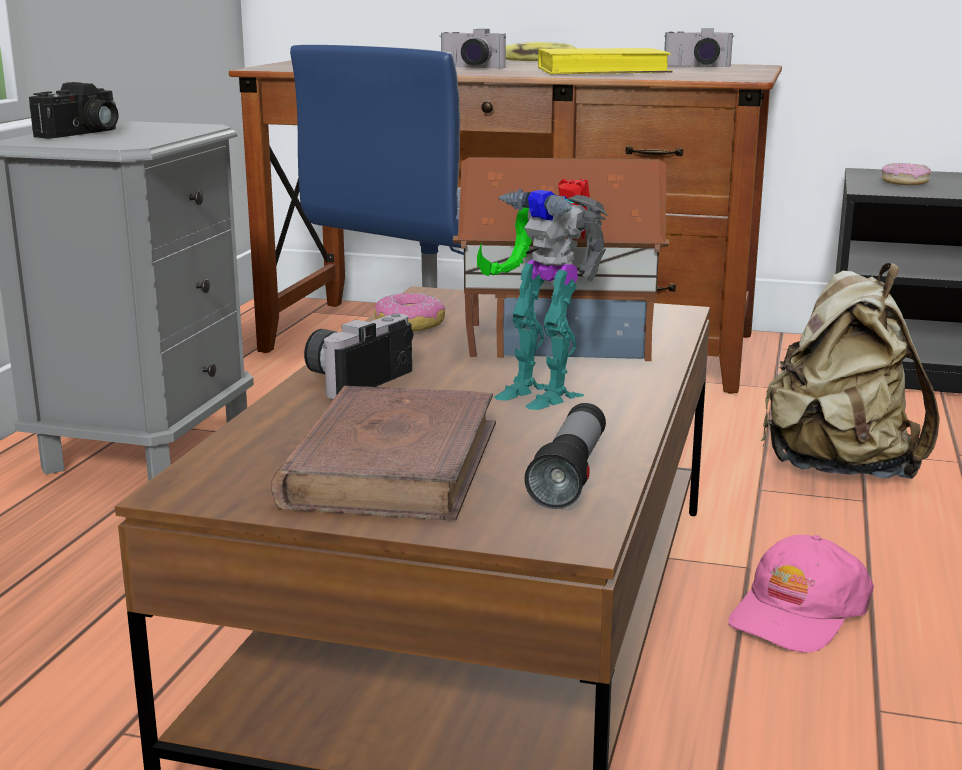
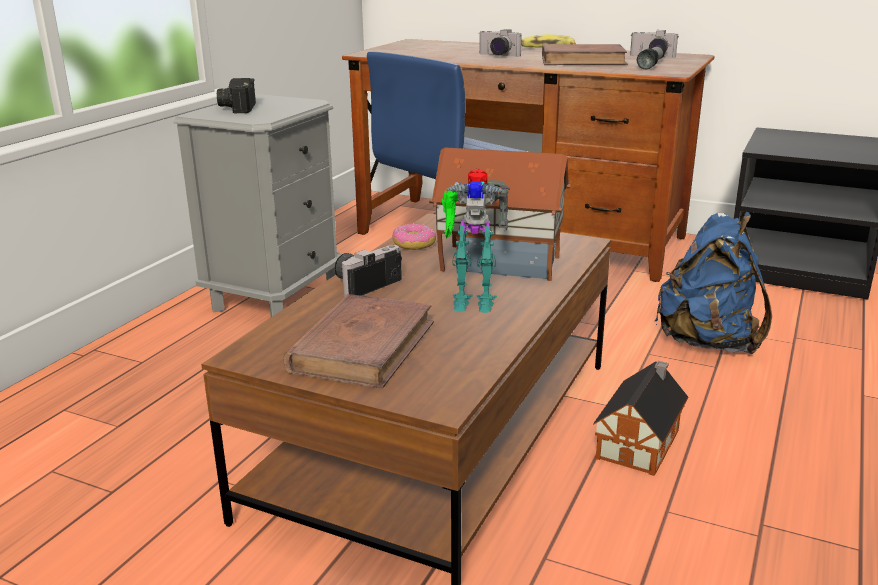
camera: 10 degrees right, 5 degrees up
(82, 133) = (237, 107): camera -> camera turned 135 degrees clockwise
(540, 391) = (471, 300): toy robot -> toy robot turned 45 degrees counterclockwise
(570, 475) = (462, 362): flashlight -> flashlight (651, 65)
(603, 71) = (583, 61): yellow book -> brown book
(797, 613) = (640, 442): pink cap -> toy house
(839, 468) = (707, 342): beige backpack -> blue backpack
(904, 182) = (790, 142): donut -> none

